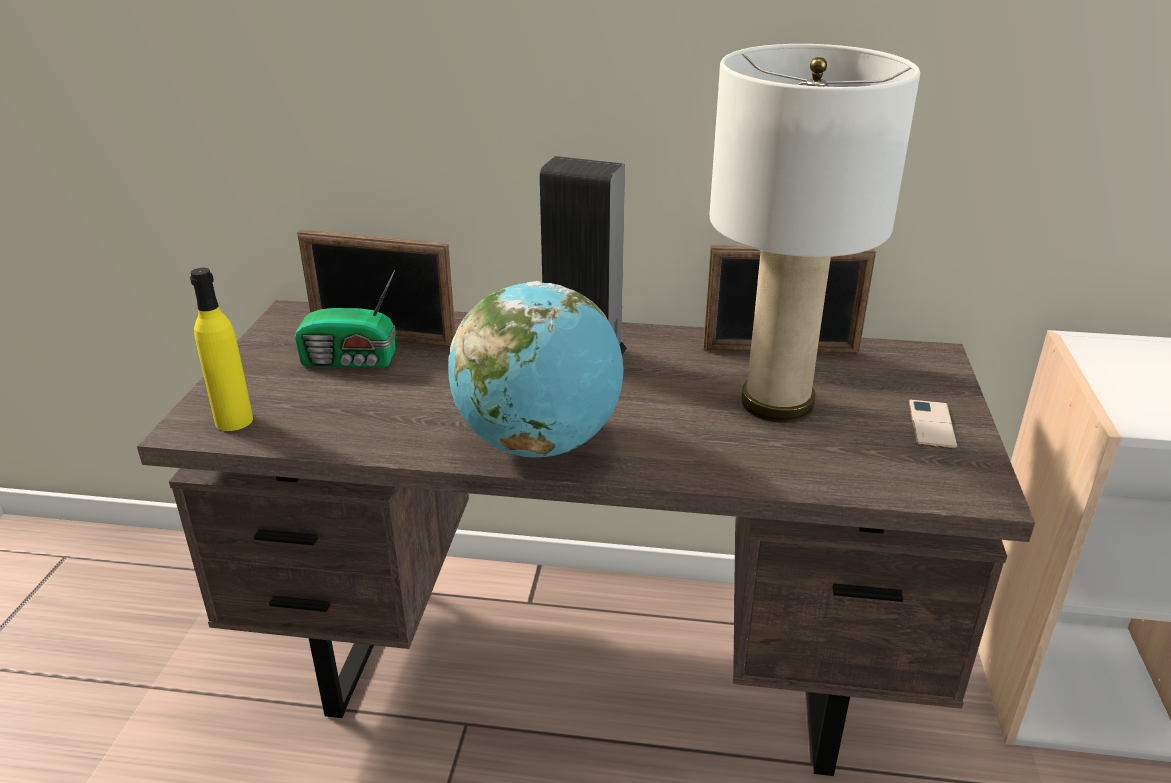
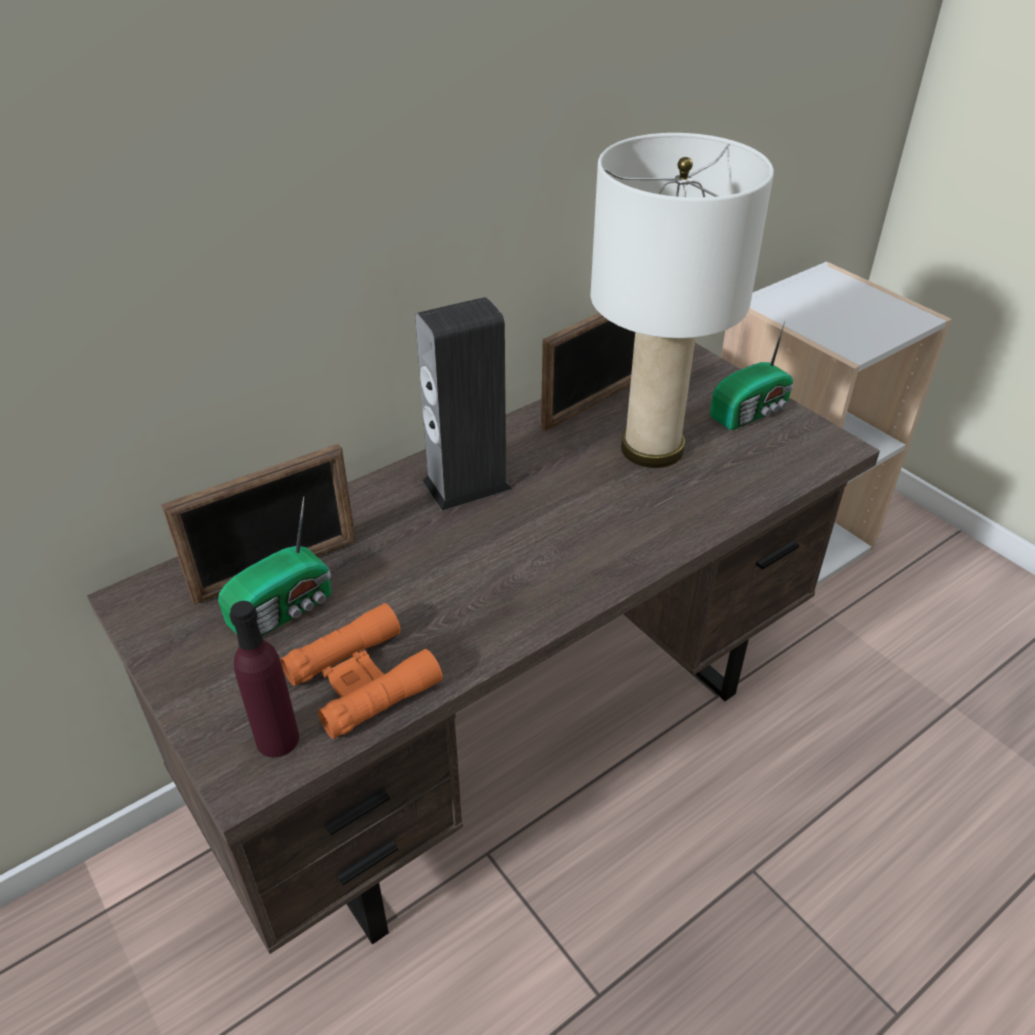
camera: 45 degrees left, 10 degrees up
(234, 421) = (277, 739): yellow bottle -> purple bottle
(325, 421) = (362, 680): none -> orange binoculars
(539, 444) = (557, 583): globe -> none
(931, 424) = (752, 412): phone -> radio

